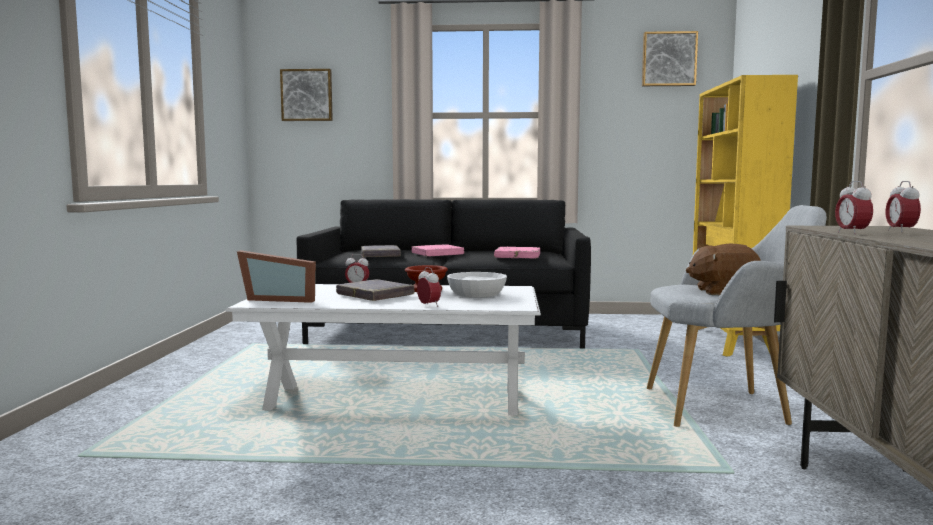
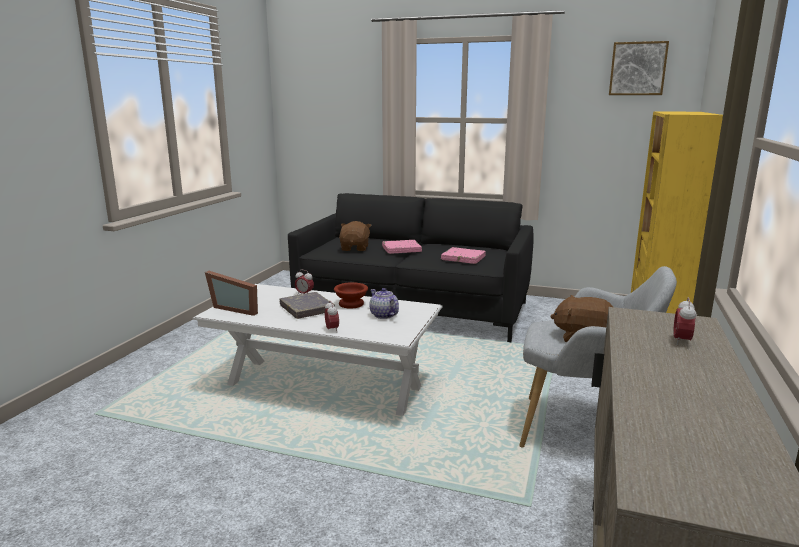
camera: 15 degrees right, 10 degrees up
(307, 95) = (318, 100): picture -> none
(380, 255) = (355, 248): grey book -> brown plush toy
(476, 294) = (383, 315): white bowl -> teapot
(851, 233) = (622, 344): alarm clock -> none

